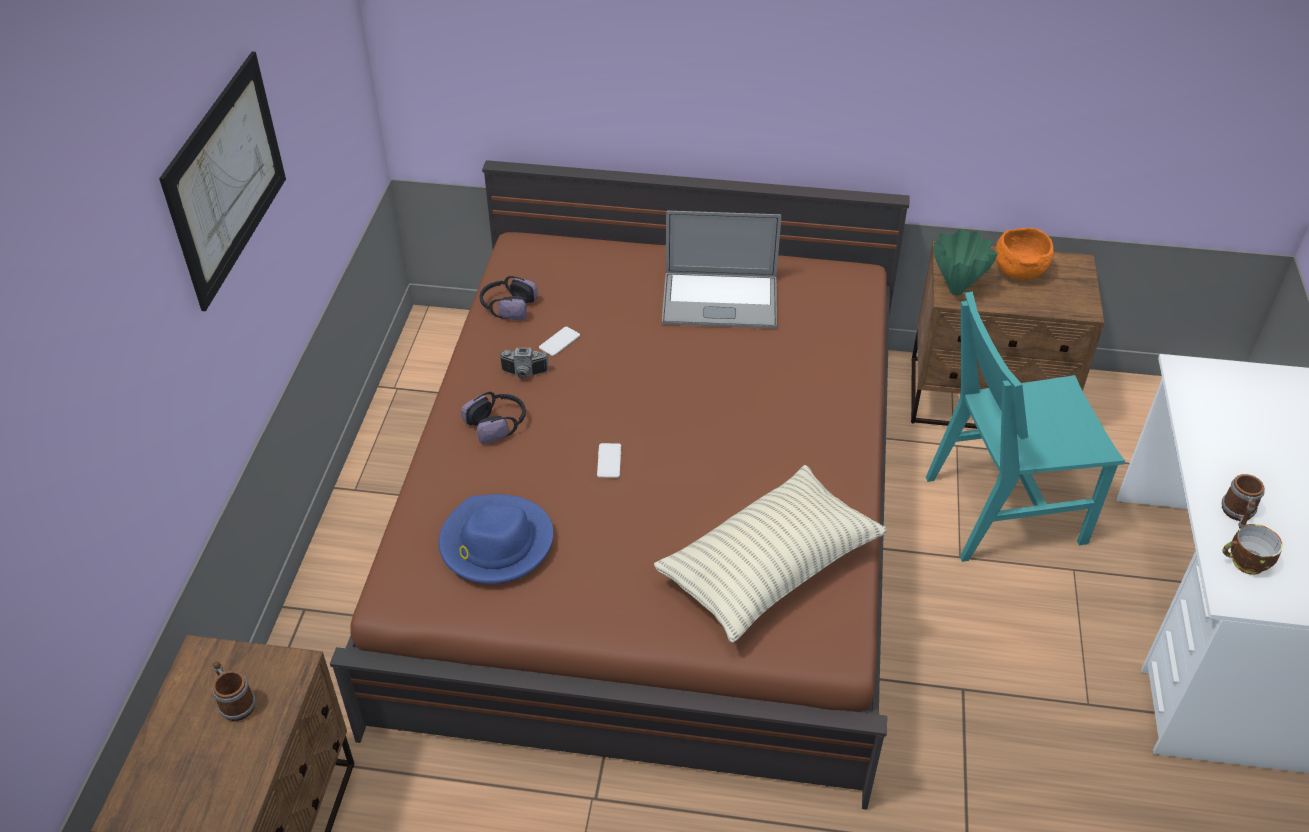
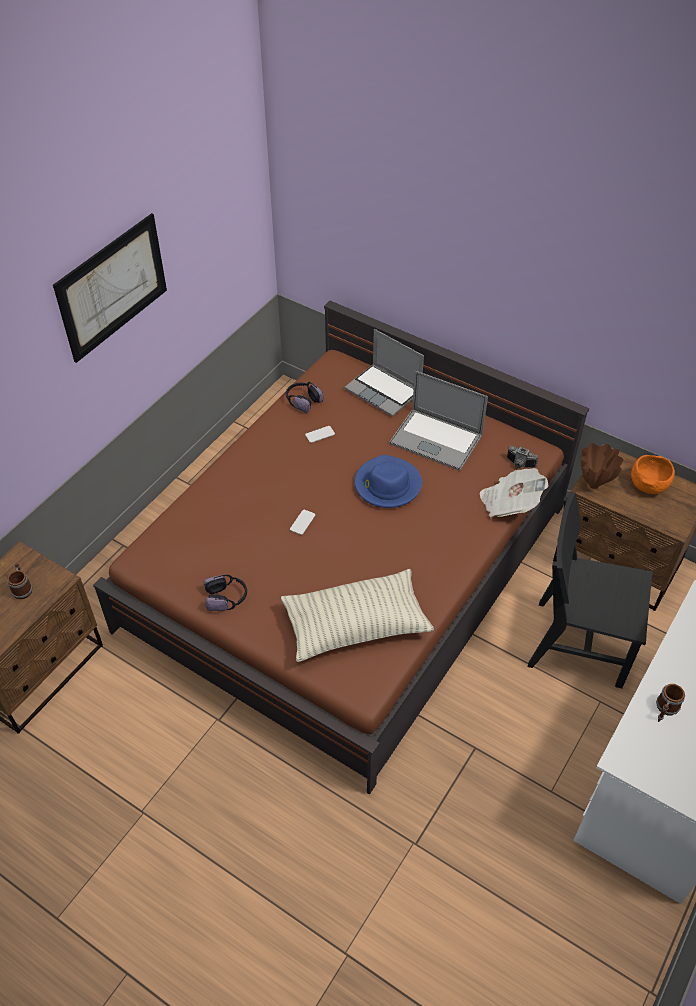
camera: 25 degrees right, 5 degrees up
(495, 543) = (208, 549): blue hat -> blue hat (387, 485)
(497, 424) = (252, 476): headphones -> headphones (226, 598)
(524, 374) = (286, 449): camera -> camera (519, 465)
(613, 262) = (384, 391): none -> laptop
(865, 347) = (510, 503): none -> newspaper
(956, 290) = (594, 484): green vase -> brown vase
(1004, 509) = (579, 643): turquoise chair -> black chair
(1246, 563) = (646, 743): cup -> none

